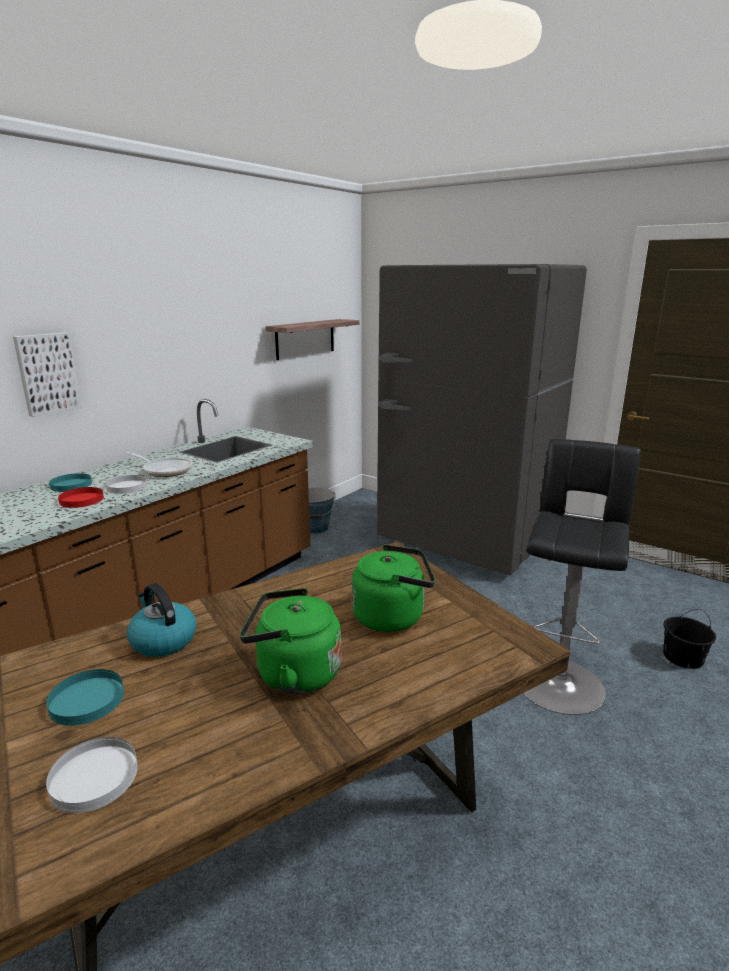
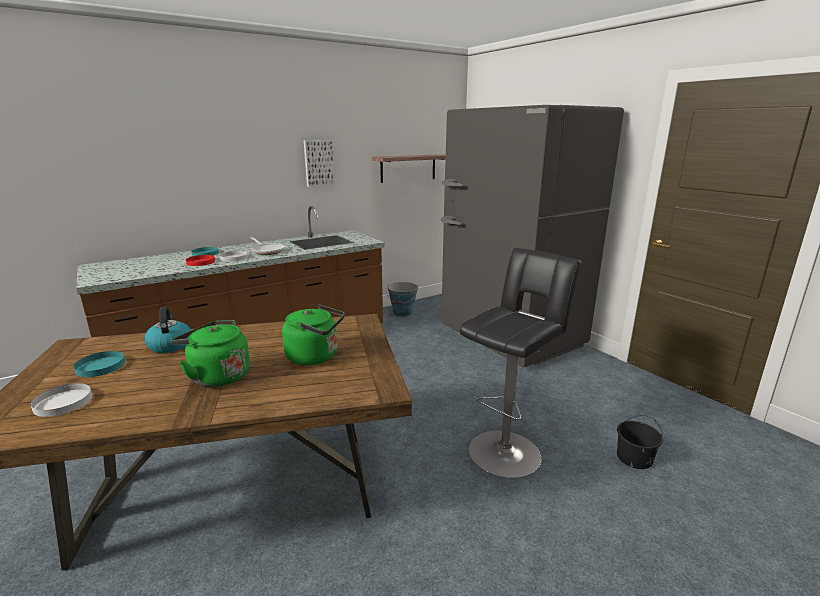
camera: 20 degrees right, 0 degrees up
(47, 373) = (199, 180): picture -> picture (318, 163)

